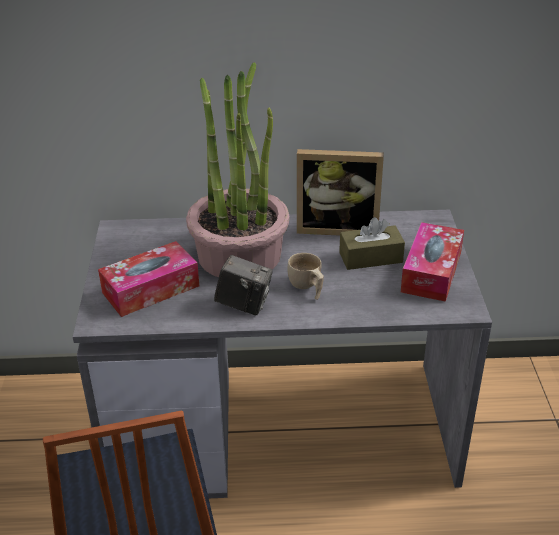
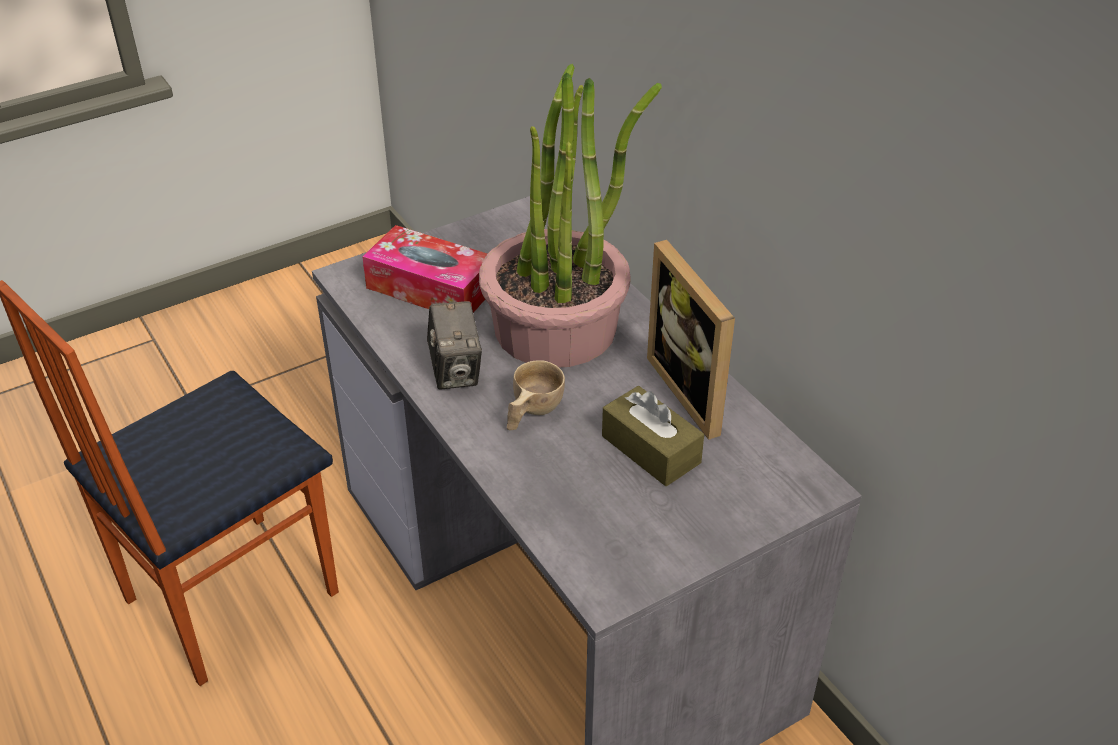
camera: 60 degrees right, 5 degrees up
(431, 272) = (668, 525): tissue box -> none

